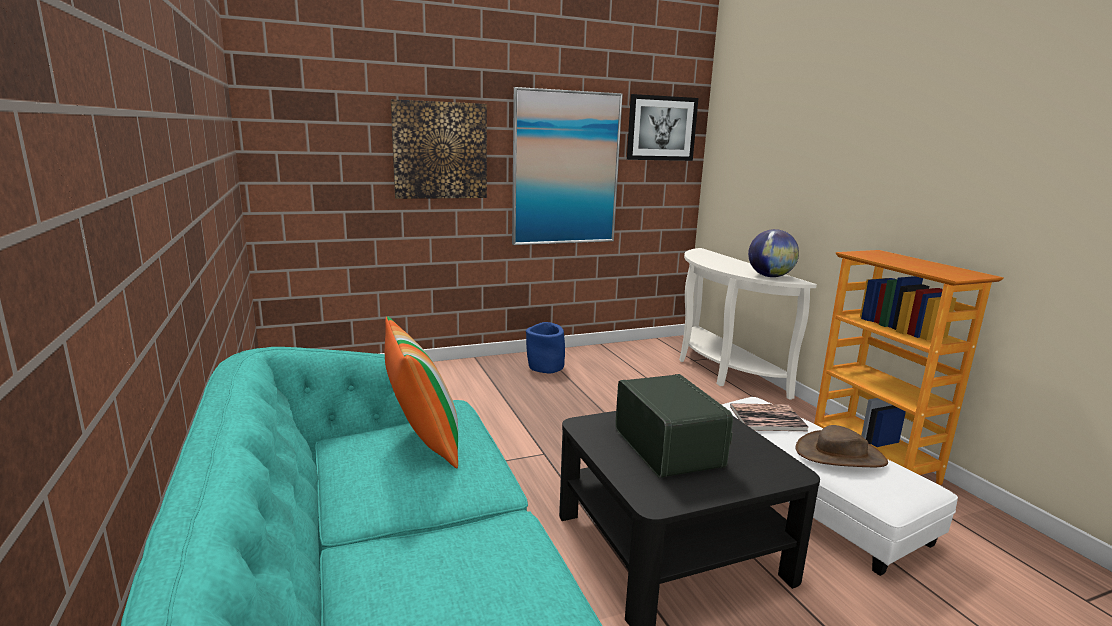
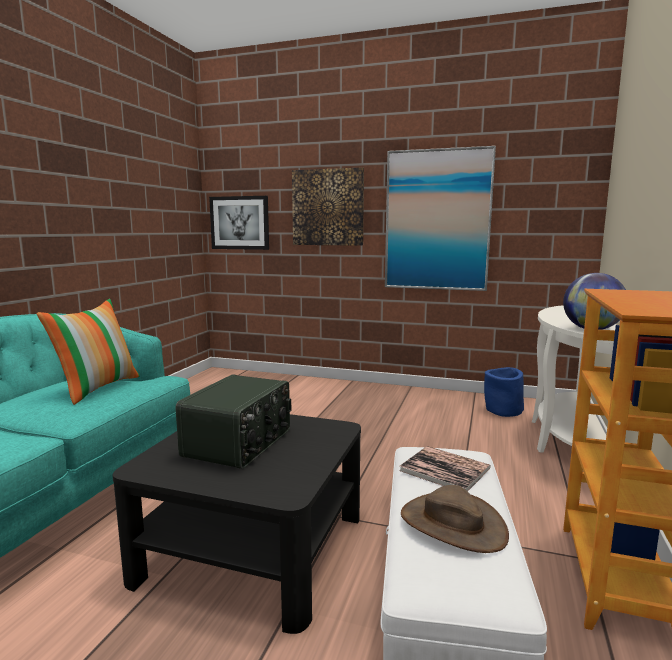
camera: 40 degrees right, 5 degrees down
(545, 367) = (393, 398): blue planter -> blue planter (503, 410)
(661, 128) = (546, 177): picture -> picture (239, 223)

